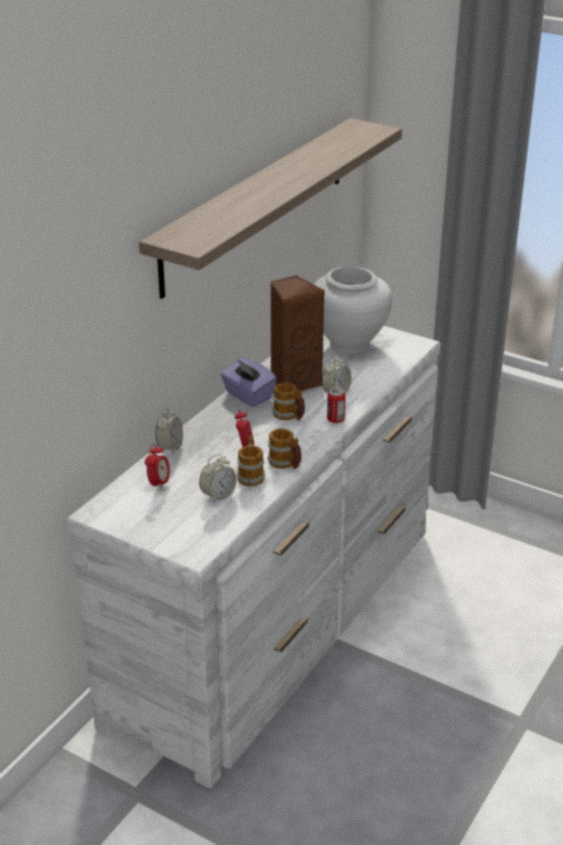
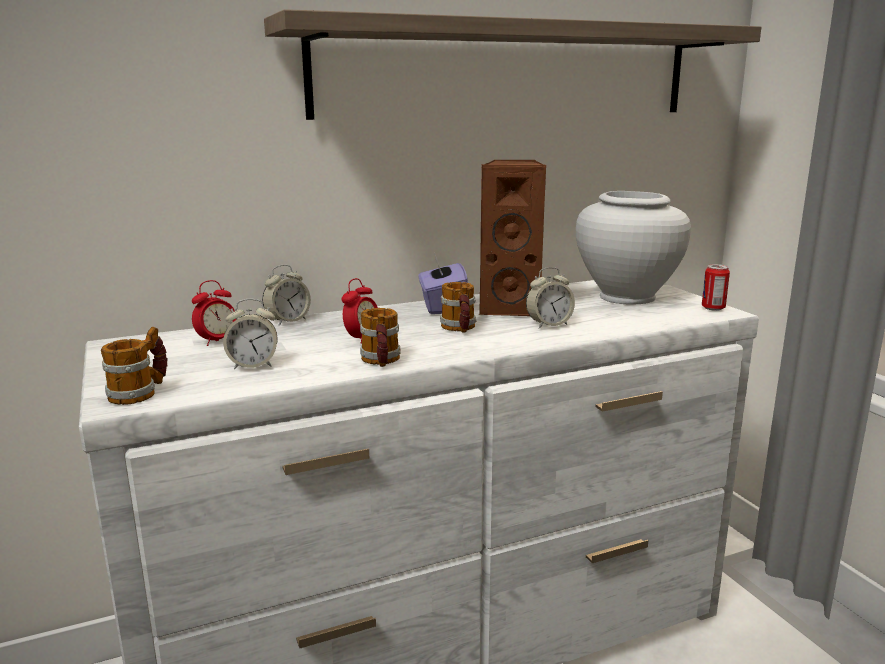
camera: 35 degrees right, 15 degrees down
(251, 475) = (323, 359): mug -> mug (140, 392)
(335, 419) = (511, 343): can -> can (713, 308)

